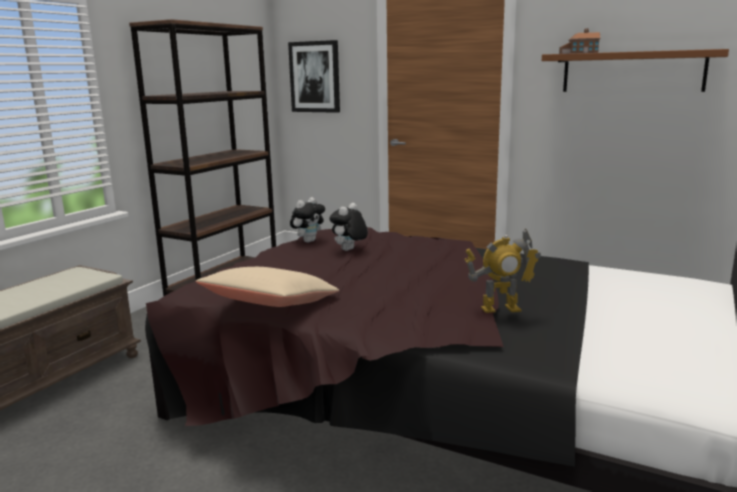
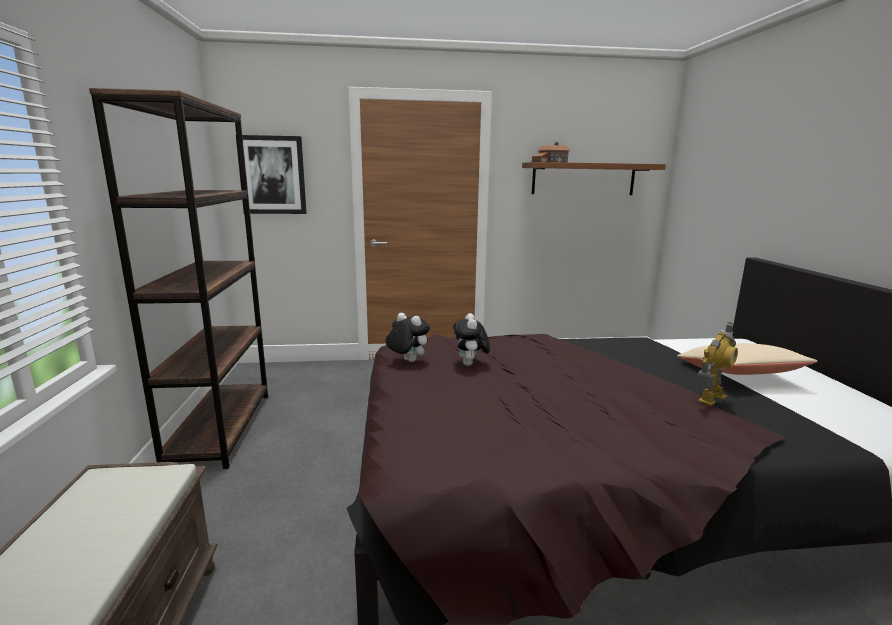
camera: 35 degrees left, 0 degrees up
(271, 306) = (538, 457): beige pillow -> beige pillow (738, 375)
(308, 241) = (407, 361): plush toy -> plush toy turned 60 degrees counterclockwise

